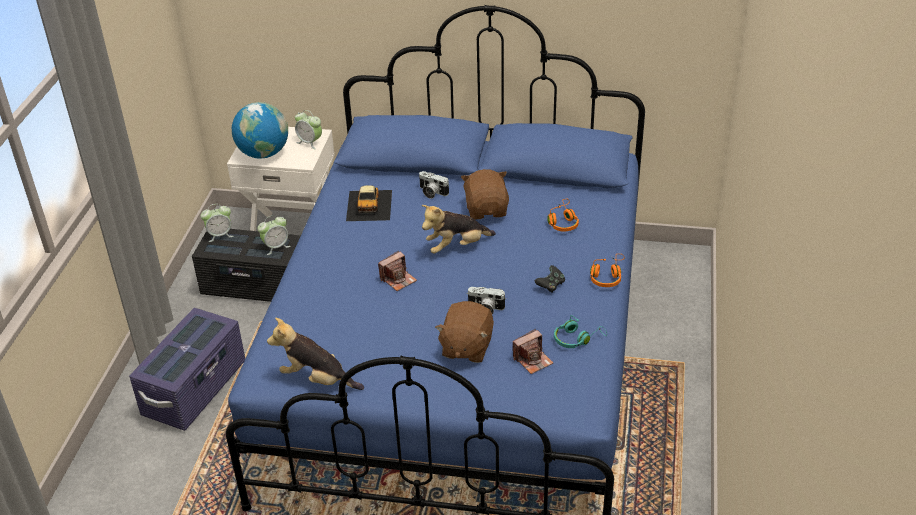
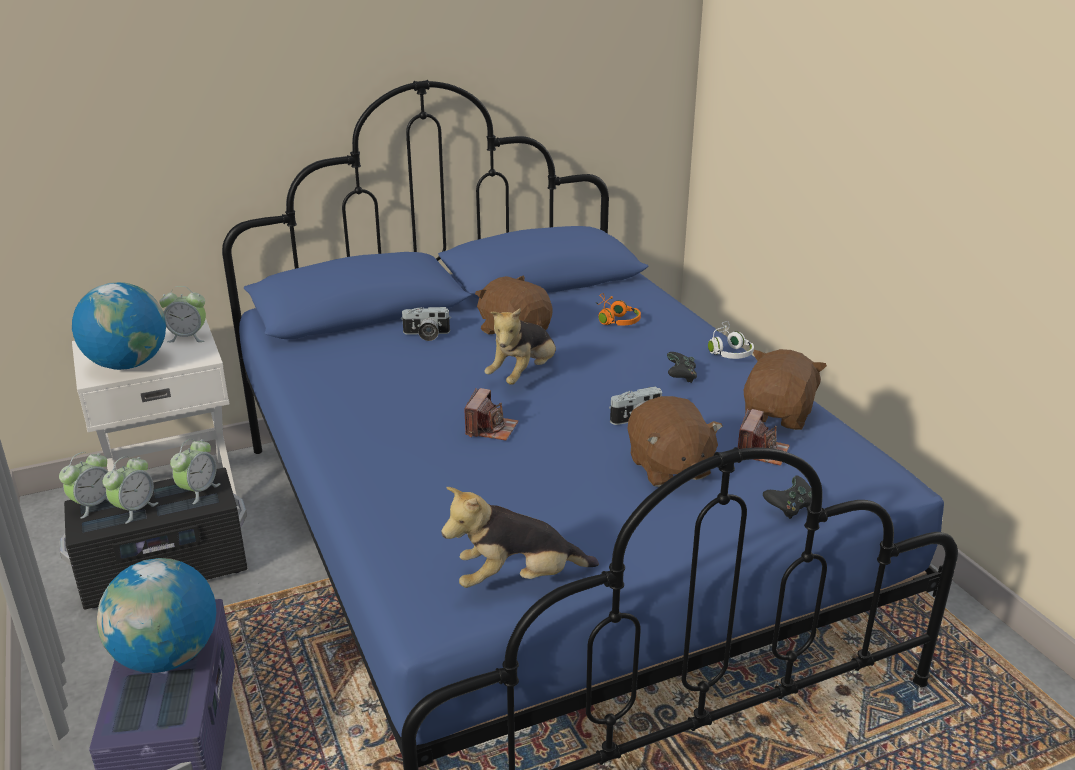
camera: 35 degrees left, 10 degrees down
(190, 343) = (167, 656): none -> globe
(237, 246) = (134, 509): none -> alarm clock
(369, 205) = (358, 367): toy car -> none
(502, 403) = (790, 508): none -> black game controller
(577, 339) = (779, 415): turquoise headphones -> brown plush toy
(607, 276) = (728, 350): orange headphones -> white headphones

